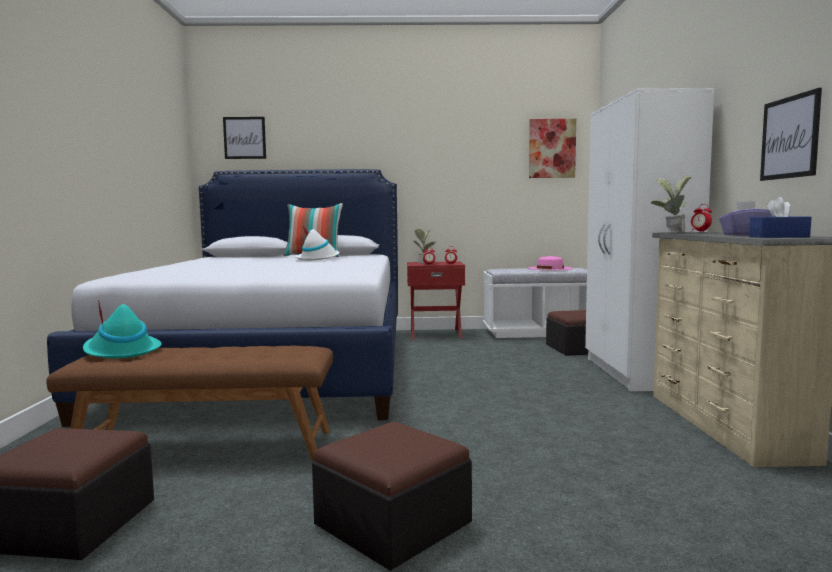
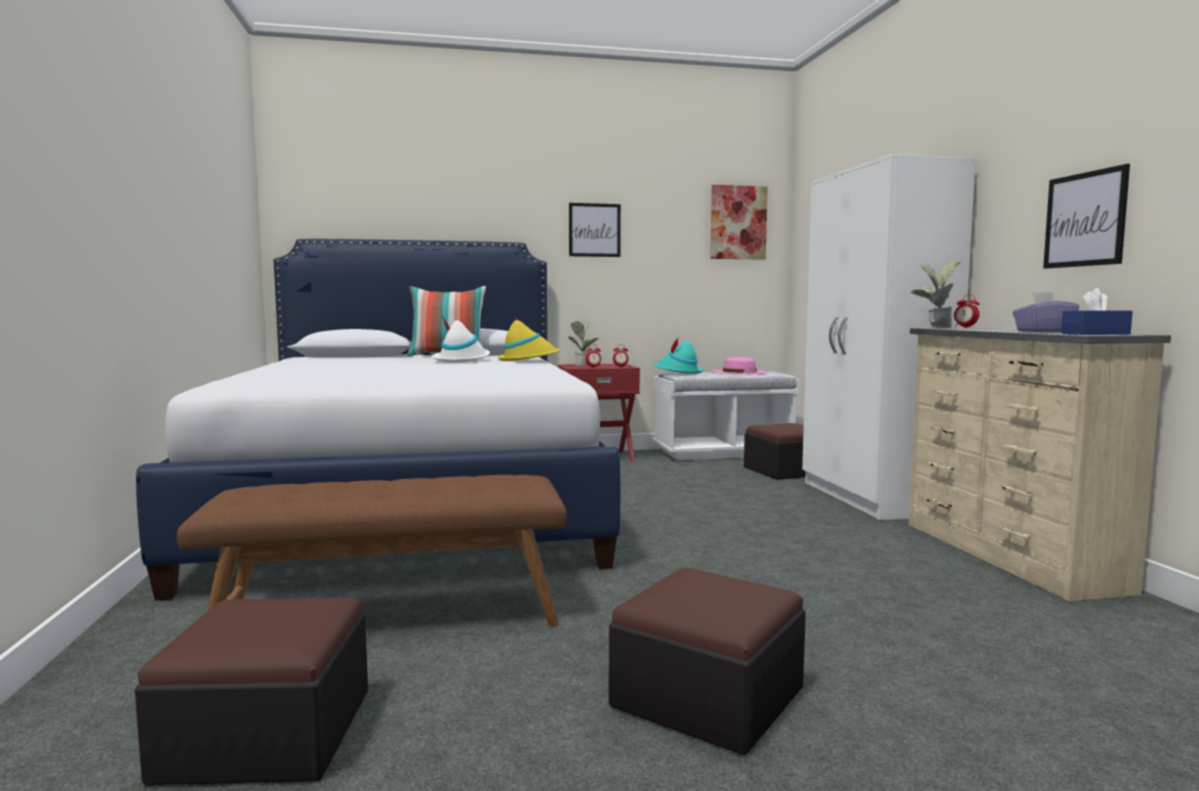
camera: 10 degrees left, 0 degrees up
(121, 351) = (267, 489): turquoise hat -> turquoise hat (678, 372)
(244, 138) = (339, 194): picture -> picture (594, 230)
(367, 258) = (528, 360): none -> yellow hat

